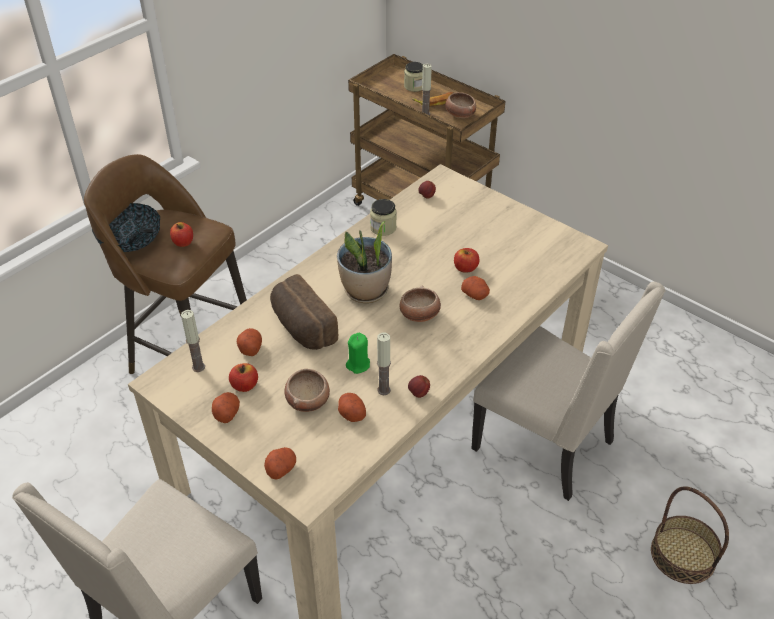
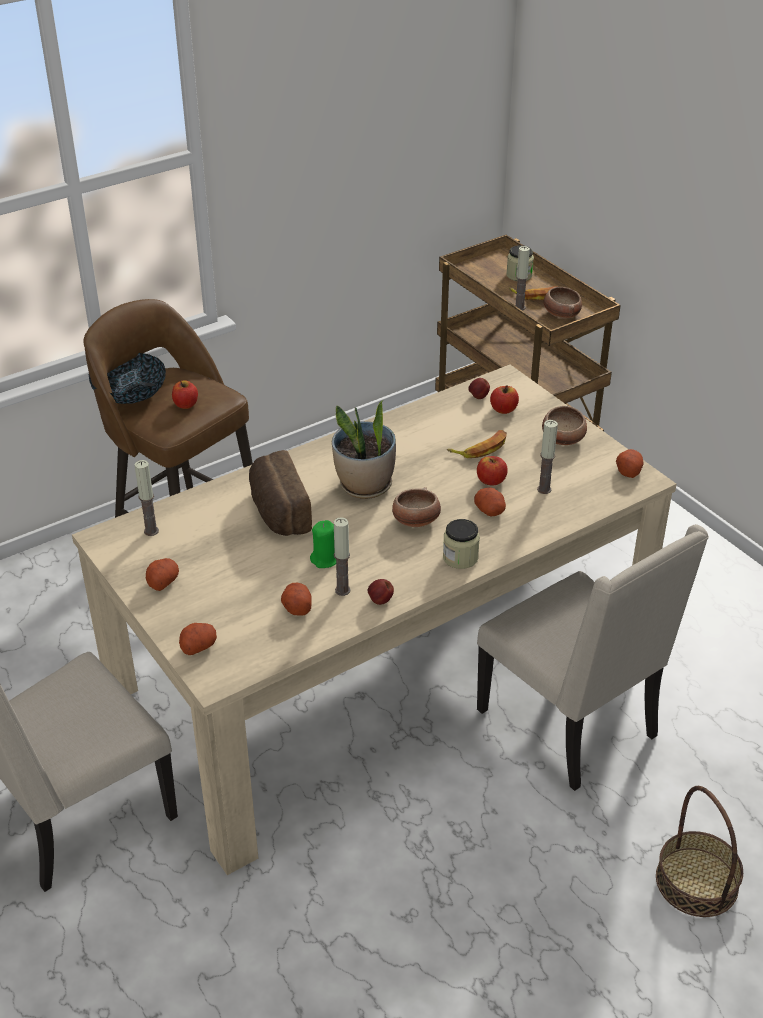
camera: 15 degrees right, 5 degrees down
(245, 385) = (193, 558): apple -> apple (503, 409)
(250, 348) = (213, 521): potato -> potato (628, 470)
(308, 400) = (255, 584): bowl -> bowl (563, 438)
(383, 228) = (413, 423): jar -> jar (460, 557)
(446, 241) = (480, 448): none -> banana
(510, 268) = (544, 489): none -> candle

